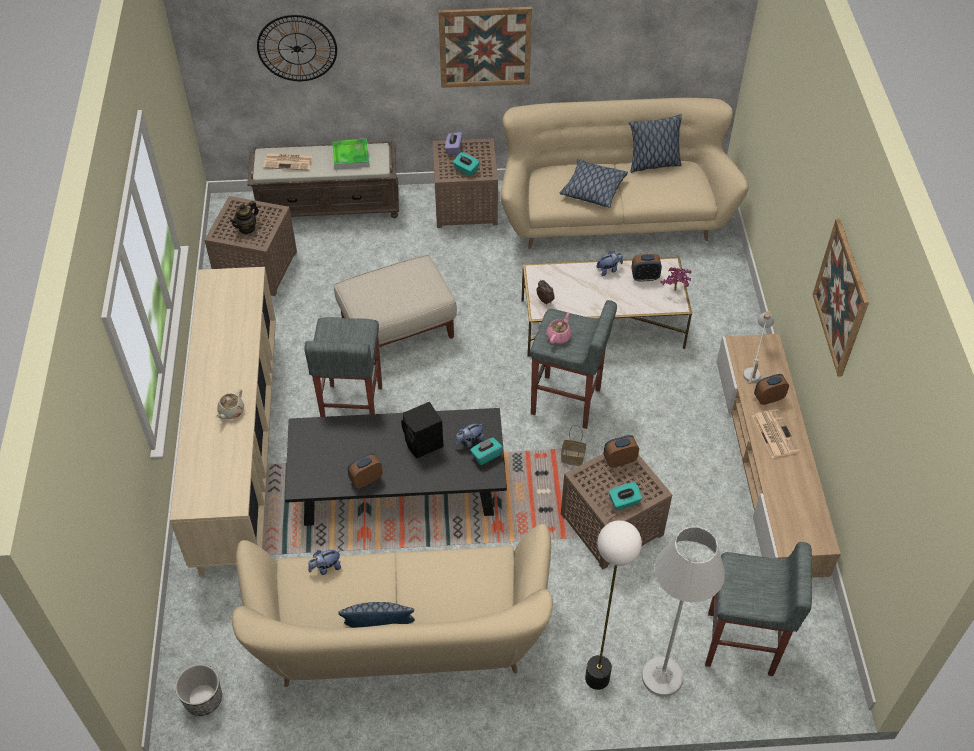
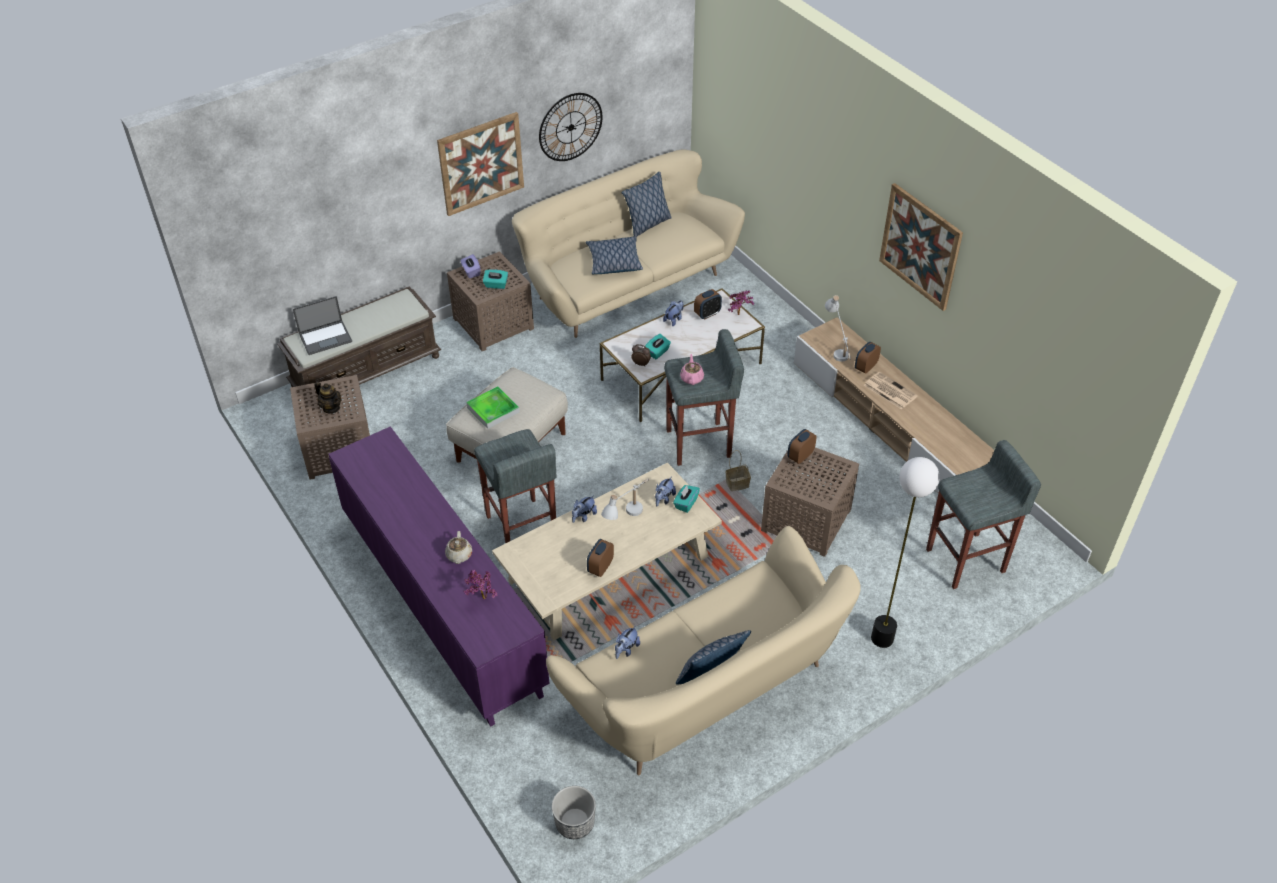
camera: 30 degrees left, 5 degrees down
(219, 460) = (481, 599): none -> potted plant
(238, 447) = (442, 605): beige cabinet -> purple cabinet
(247, 228) = (331, 408): teapot -> teapot turned 60 degrees counterclockwise
(289, 161) = (326, 337): newspaper -> laptop
(297, 48) = (312, 219): wall clock -> wall clock (570, 127)
(351, 156) = (381, 311): tray -> tray (493, 410)
(387, 424) = (583, 516): none -> plush toy
(397, 484) = (609, 570): black coffee table -> beige coffee table
(424, 444) = (627, 518): black speaker -> white table lamp
(624, 502) = (828, 485): turquoise tissue box -> turquoise tissue box (657, 352)
(662, 677) = (928, 613): white floor lamp -> none

